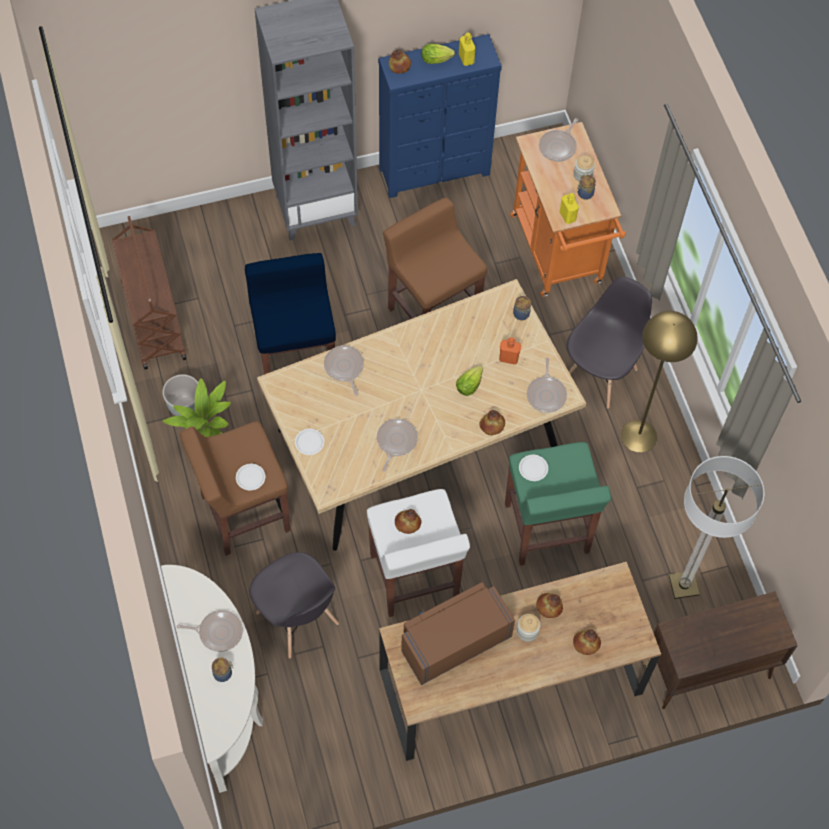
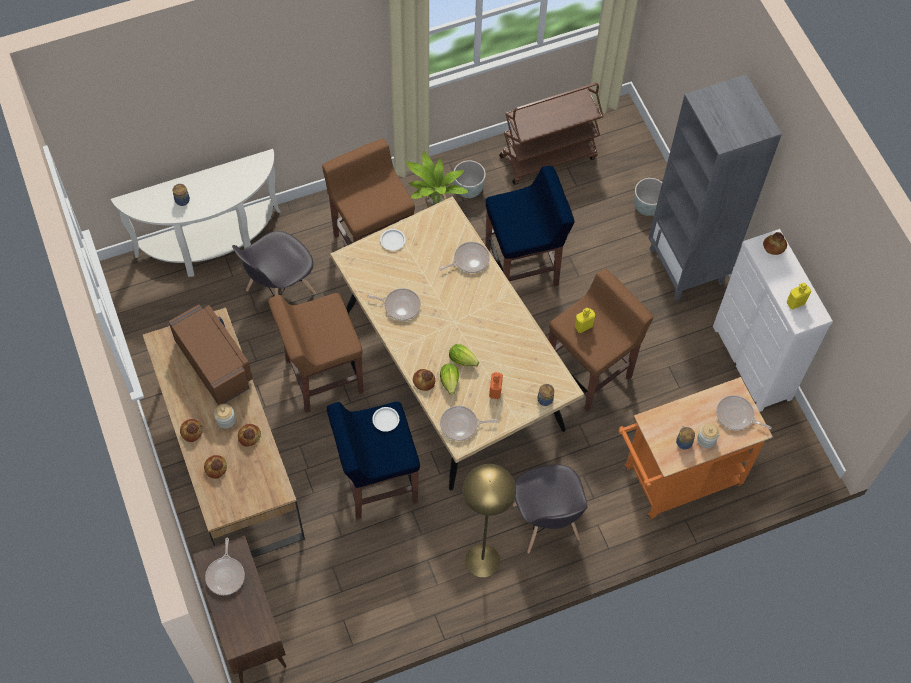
camera: 85 degrees right, 0 degrees up
(218, 632) = (217, 193): frying pan -> frying pan (226, 575)
(235, 234) = (647, 206): none -> grey planter
(250, 477) = (358, 204): white plate -> none
(407, 523) = (324, 323): bread -> bread (191, 431)
(414, 578) = (322, 377): white stool -> brown stool
(435, 172) = (751, 363): blue dresser -> white dresser
(438, 59) = (788, 278): lettuce -> lettuce (450, 383)
(546, 530) = (376, 482): green stool -> blue stool
(567, 216) = (653, 427): yellow bottle -> yellow bottle (583, 326)
(600, 374) = (546, 523): grey chair -> grey chair turned 45 degrees clockwise
(683, 585) = (329, 604): floor lamp -> none

